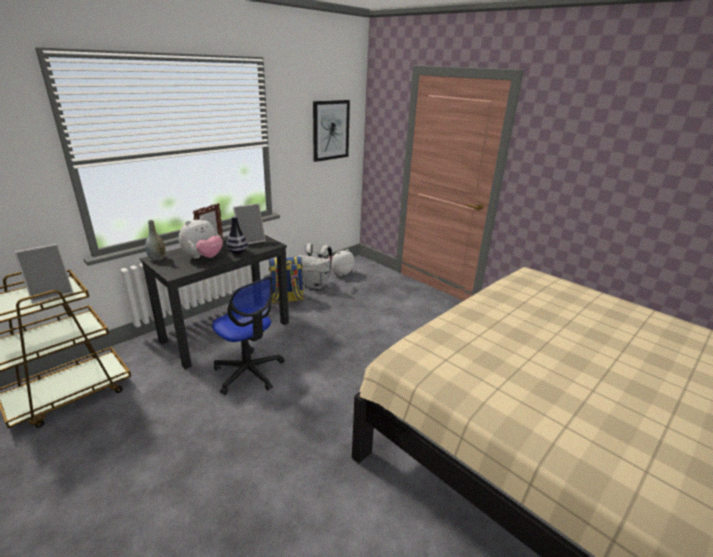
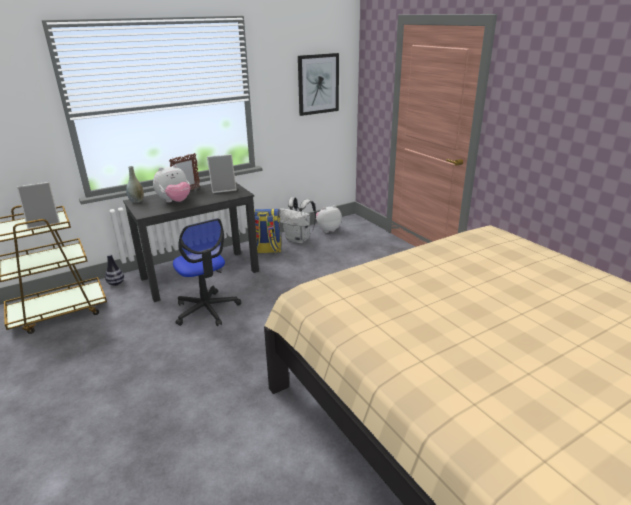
camera: 15 degrees right, 0 degrees up
(237, 252) = (206, 199): vase -> vase (116, 283)

